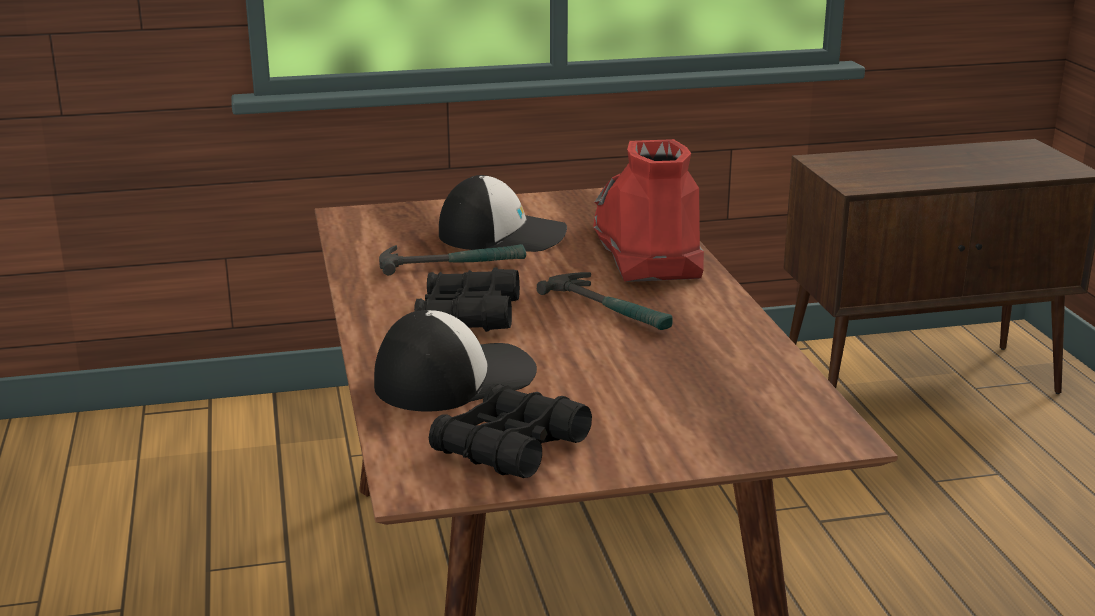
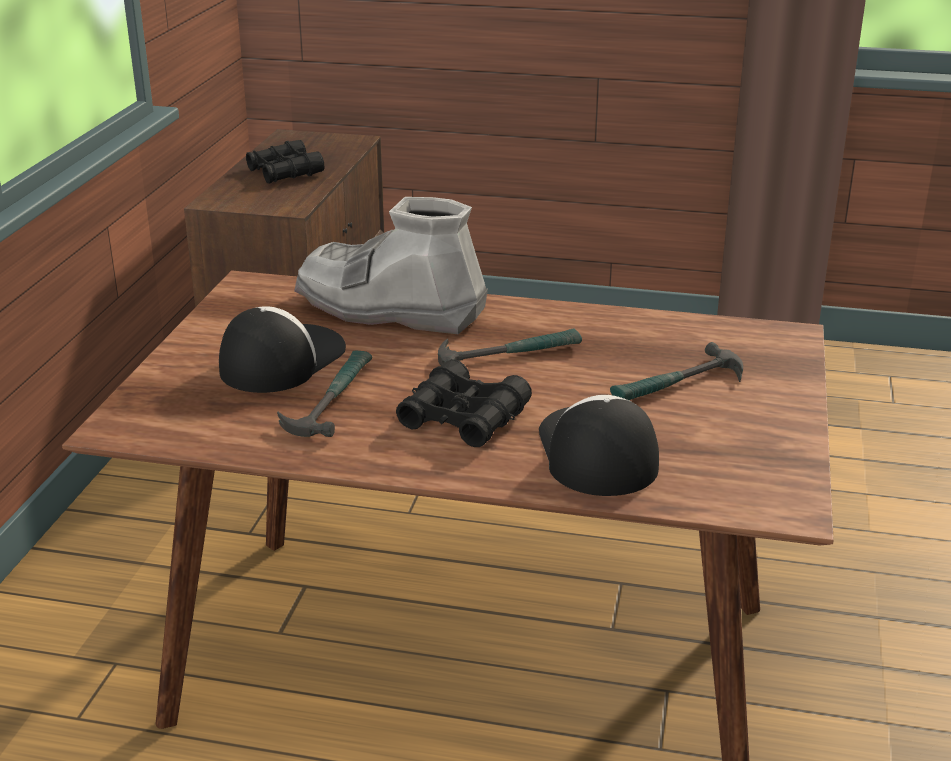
camera: 65 degrees left, 5 degrees up
(510, 447) = (742, 455): black binoculars -> black binoculars (285, 172)
(631, 394) = (678, 385): none -> hammer
(646, 249) = (390, 309): red boot -> grey boot

